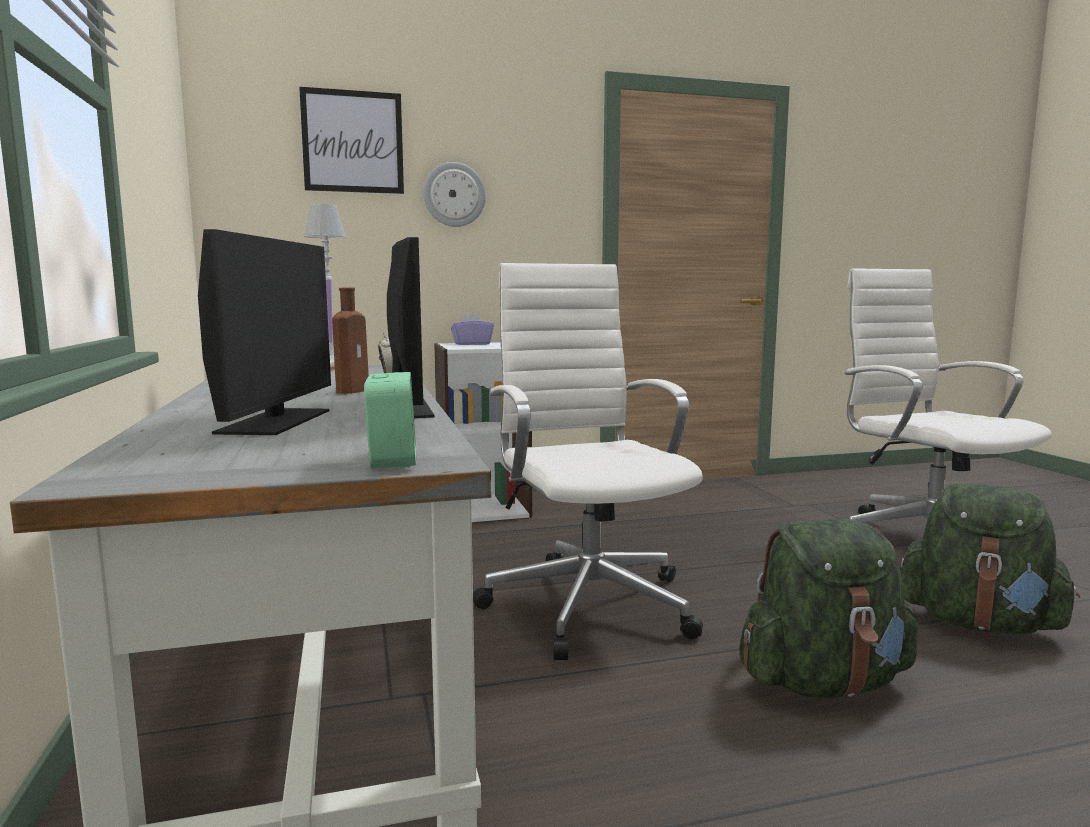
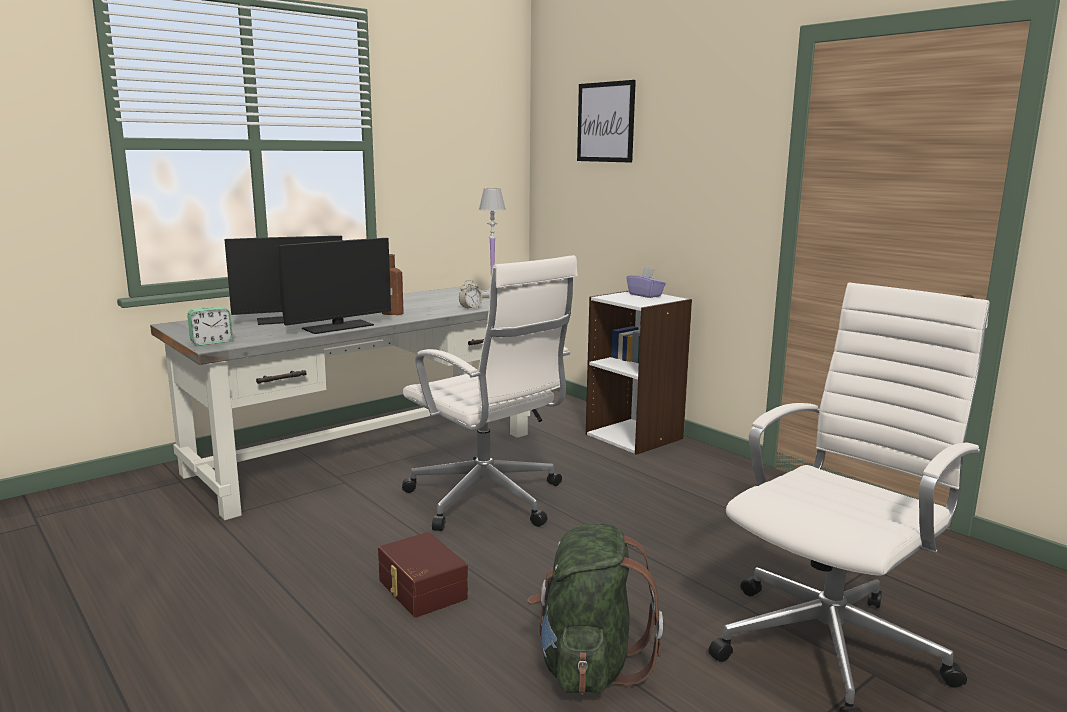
camera: 65 degrees right, 5 degrees up
(454, 194) = (664, 162): wall clock -> none
(588, 602) = (488, 500): white office chair -> white office chair turned 90 degrees clockwise
(823, 682) = (420, 590): green backpack -> brown storage box

